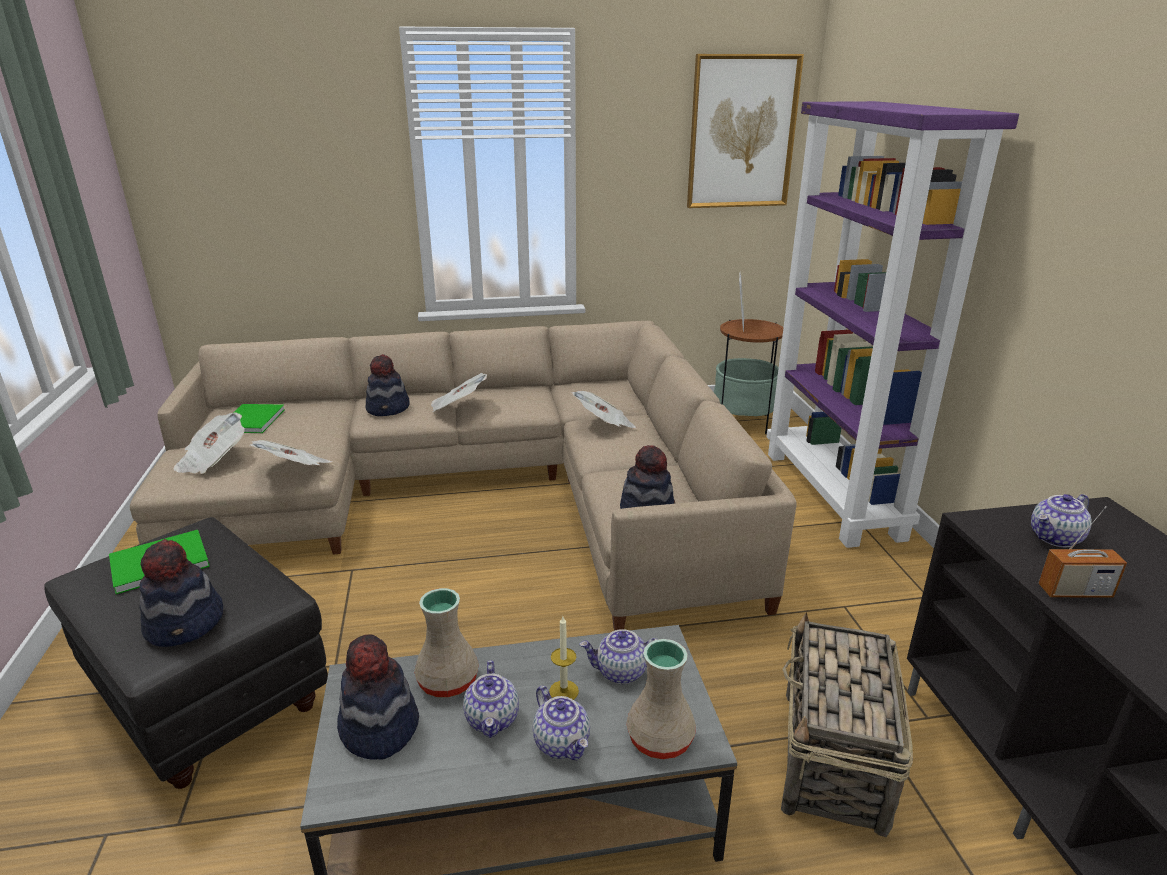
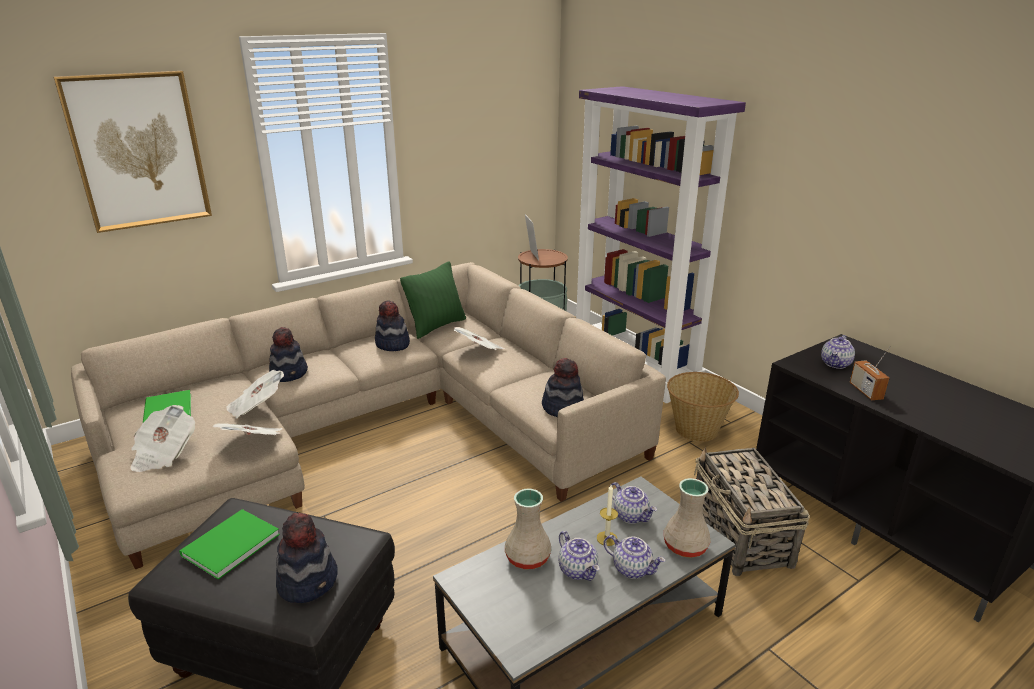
camera: 25 degrees left, 0 degrees up
(379, 728) = (508, 602): hat -> hat (392, 344)
(458, 407) = (349, 360): newspaper -> newspaper (256, 407)
(581, 389) = (436, 326): none -> green pillow
(621, 672) = (631, 515): teapot -> teapot turned 105 degrees counterclockwise
(742, 133) = (512, 108): picture -> picture (138, 151)
(867, 593) = (697, 430): none -> basket
(1075, 592) = (865, 391): radio -> radio turned 105 degrees clockwise

